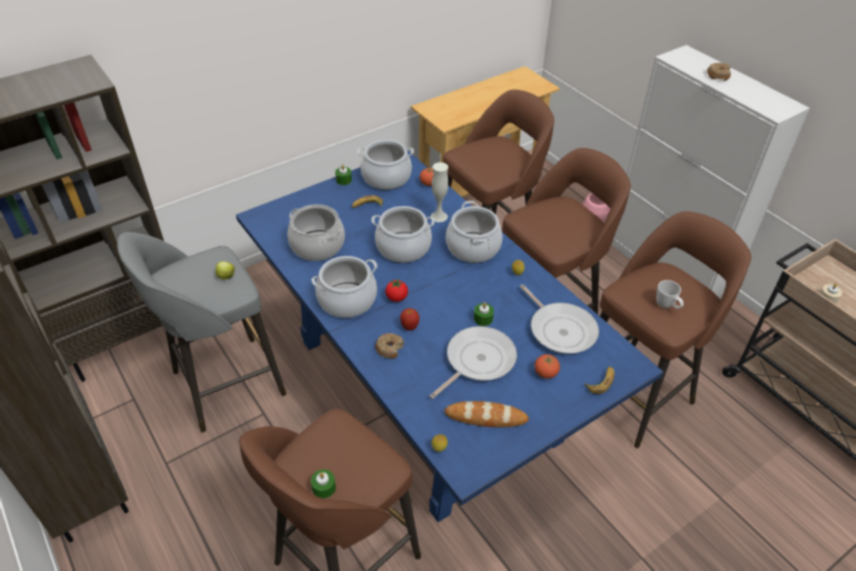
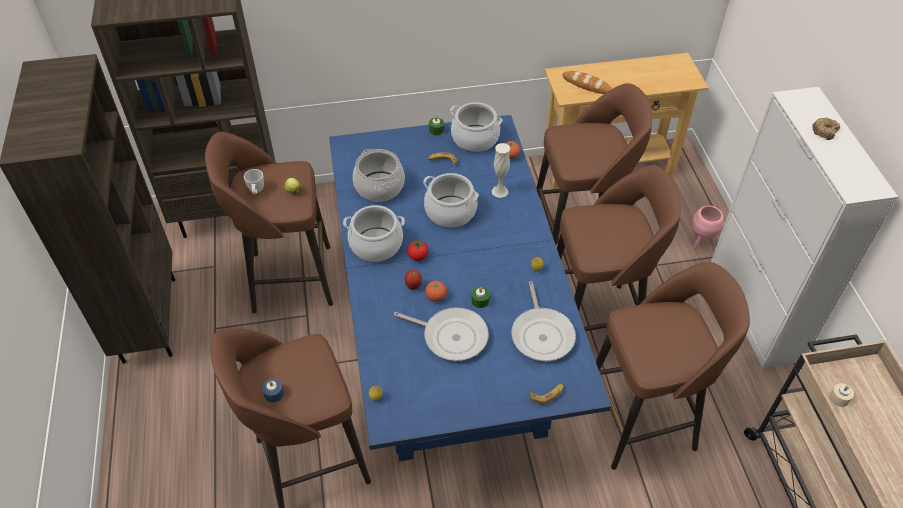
camera: 25 degrees right, 5 degrees up
(225, 384) = (288, 279): grey stool -> brown stool
(324, 488) = (274, 393): green candle -> blue candle
(389, 348) = (386, 299): donut -> none
(473, 247) = (512, 231): cooking pot -> none
(477, 361) = (452, 336): frying pan -> frying pan turned 45 degrees clockwise
(486, 417) = (429, 386): bread -> bread (587, 85)
(545, 373) = (503, 368): tomato -> tomato (436, 297)
(667, 306) = (658, 348): white mug -> white mug (256, 192)

